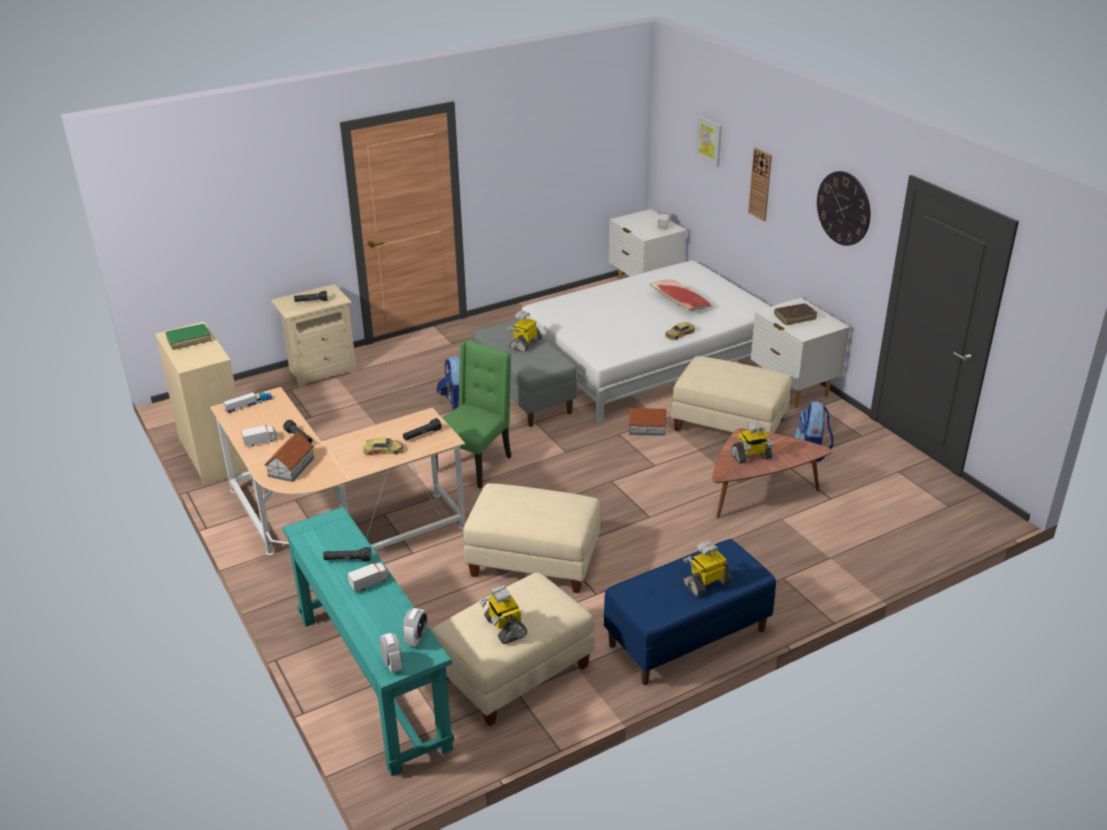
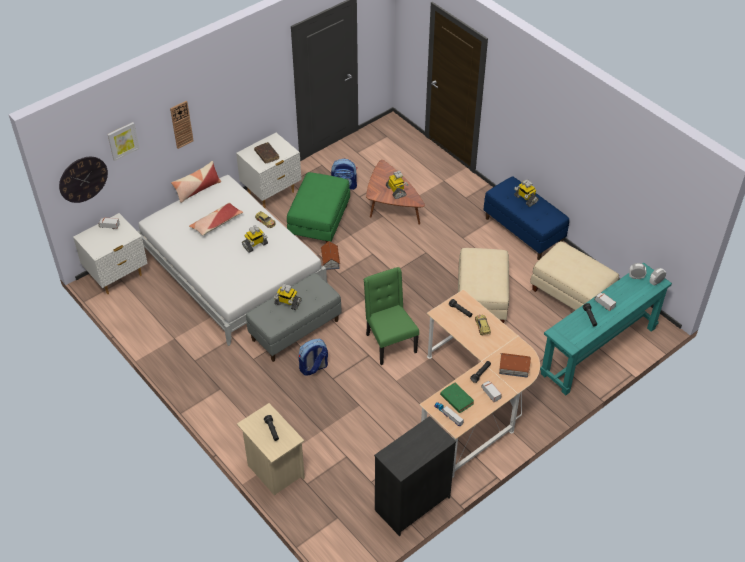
camera: 100 degrees left, 15 degrees up
(189, 340) = (407, 453): green book -> green book (456, 400)
(215, 456) = (412, 503): beige dresser -> black dresser
(474, 464) = (389, 343): green chair -> green chair turned 45 degrees clockwise
(504, 627) = (587, 268): toy robot -> toy robot (255, 245)
(730, 424) = (319, 221): beige ottoman -> green ottoman
(747, 291) = (197, 189): none -> pillow
(843, 208) = (252, 79): wall clock -> wall clock (83, 179)

